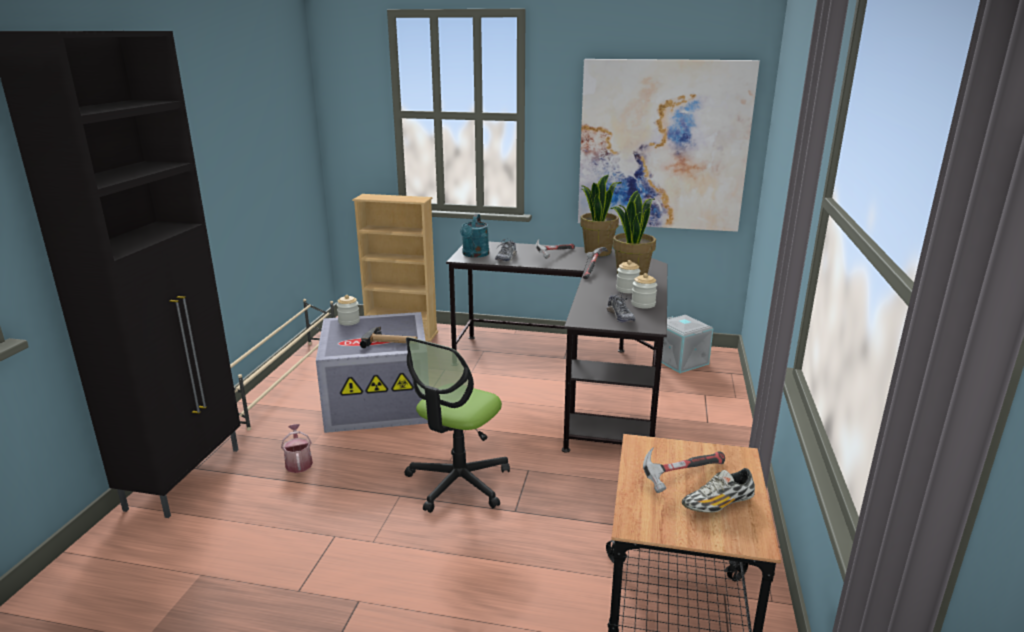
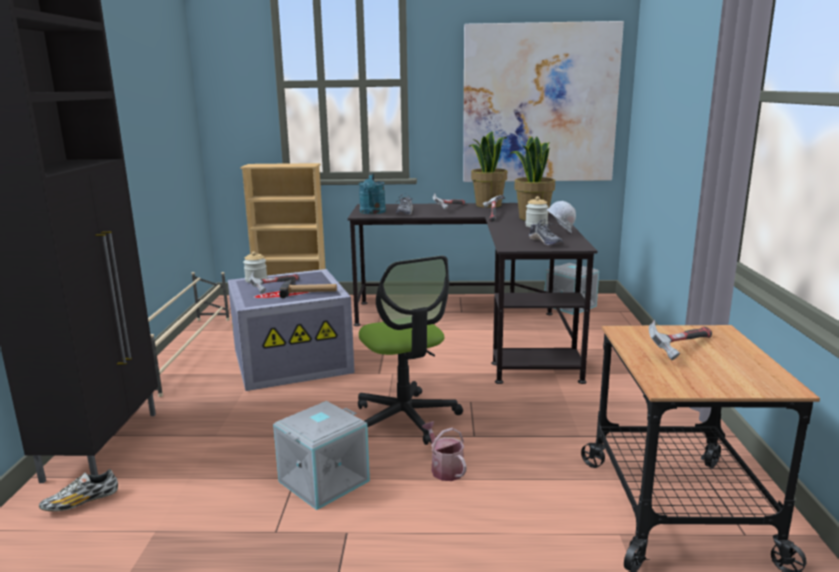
camera: 10 degrees left, 5 degrees down
(298, 462) = (228, 419): watering can -> watering can (444, 469)
(358, 542) = (323, 480): none -> grey storage box
(361, 333) = (274, 288): none -> hammer
(458, 483) = (405, 418): office chair -> office chair turned 45 degrees counterclockwise
(643, 304) = (559, 233): jar -> white hard hat
(717, 504) = (730, 365): shoe -> shoe (81, 503)

